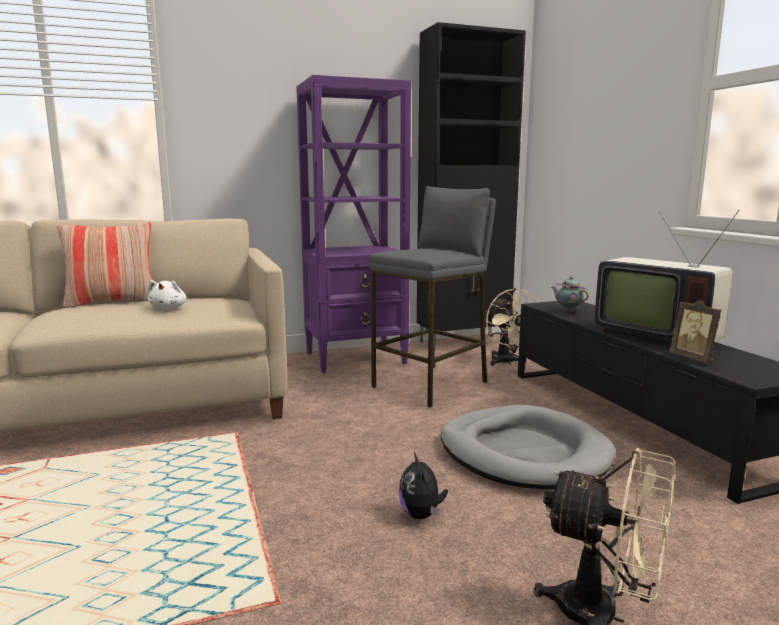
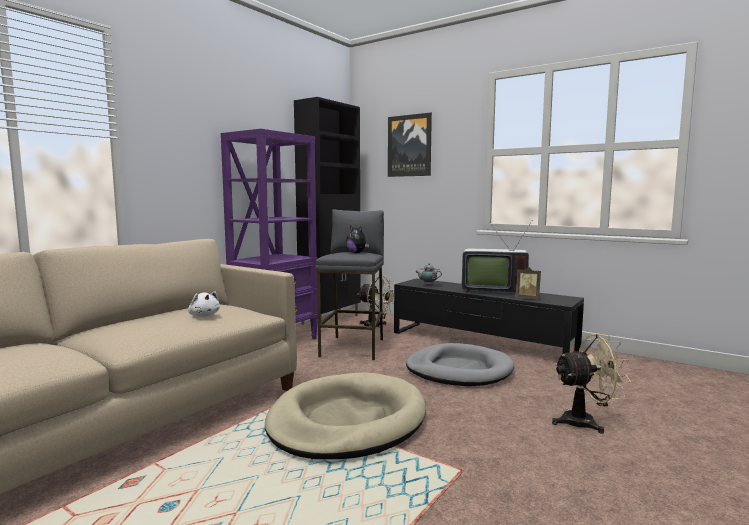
camera: 35 degrees left, 5 degrees down
(112, 302) = (134, 319): pillow -> none
(268, 477) = (347, 421): none -> beige dog bed
(421, 515) = (460, 411): plush toy -> plush toy (357, 253)
(596, 85) = (409, 146): none -> picture

